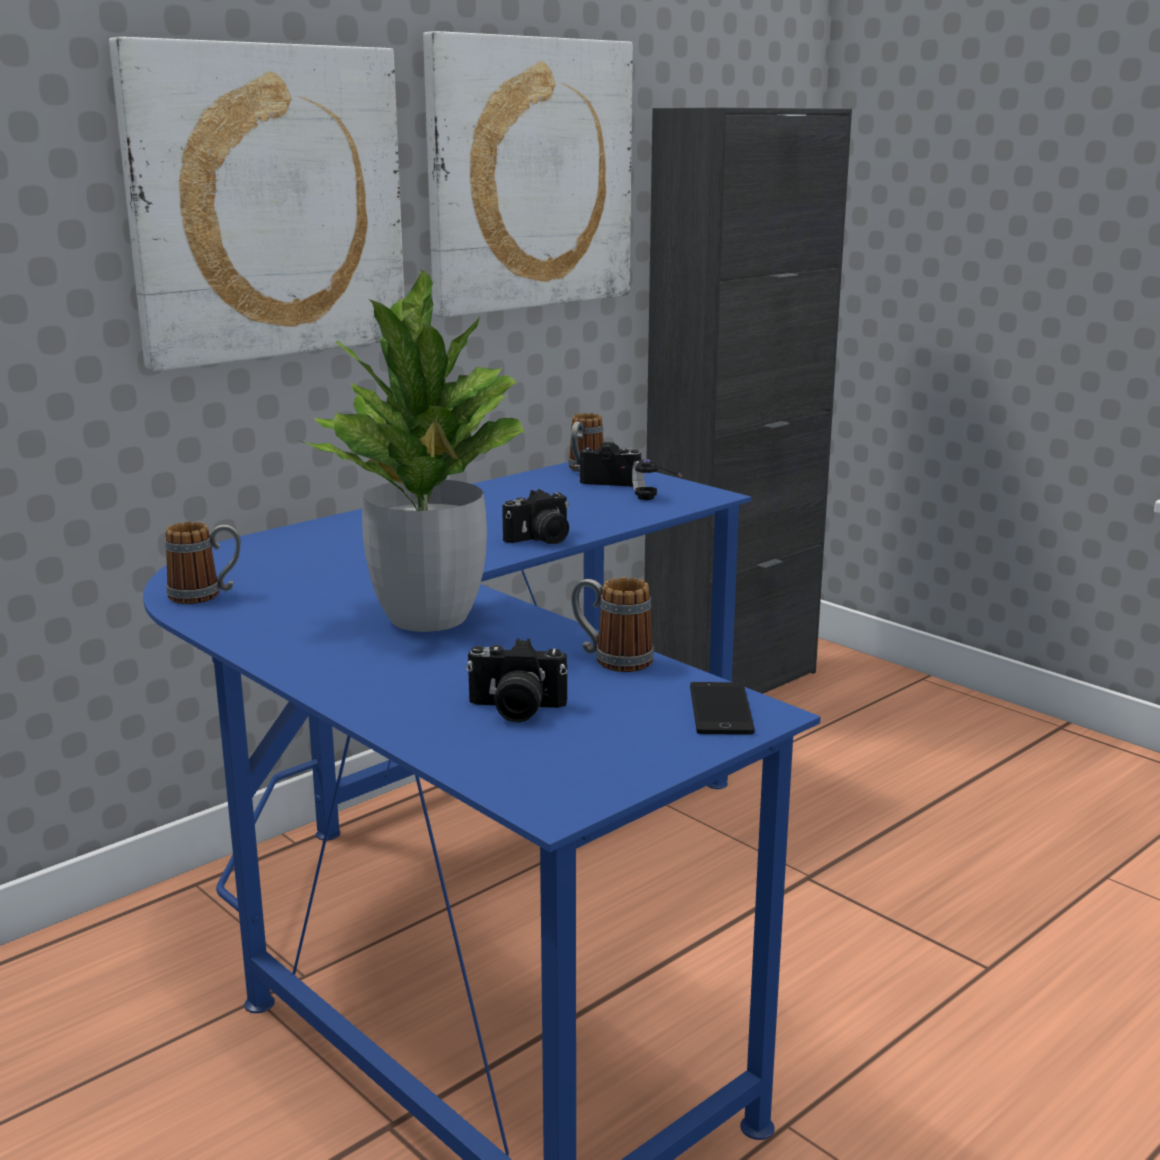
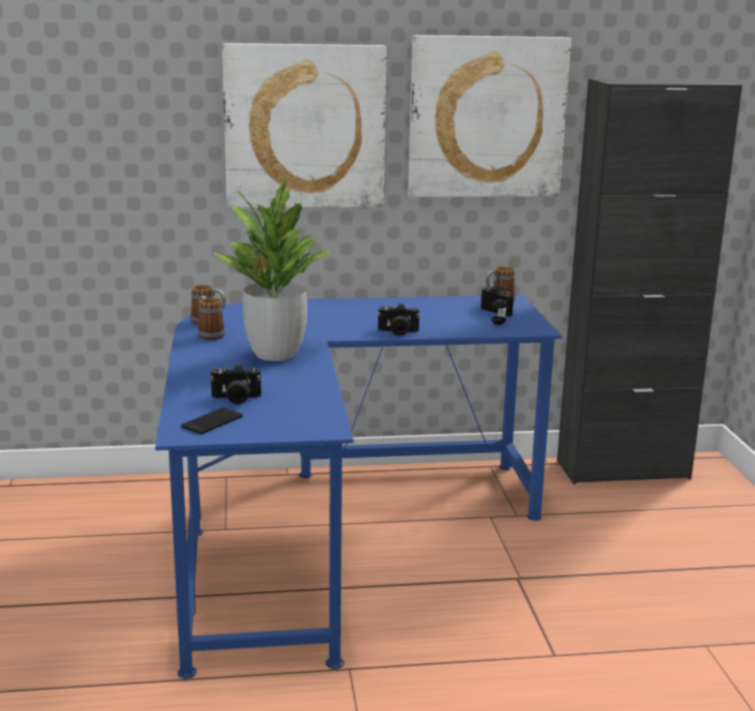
camera: 35 degrees right, 0 degrees up
(515, 709) = (235, 399): camera -> camera turned 45 degrees counterclockwise
(612, 659) = (314, 392): mug -> mug (209, 334)
(720, 709) = (315, 423): phone -> phone (212, 422)

